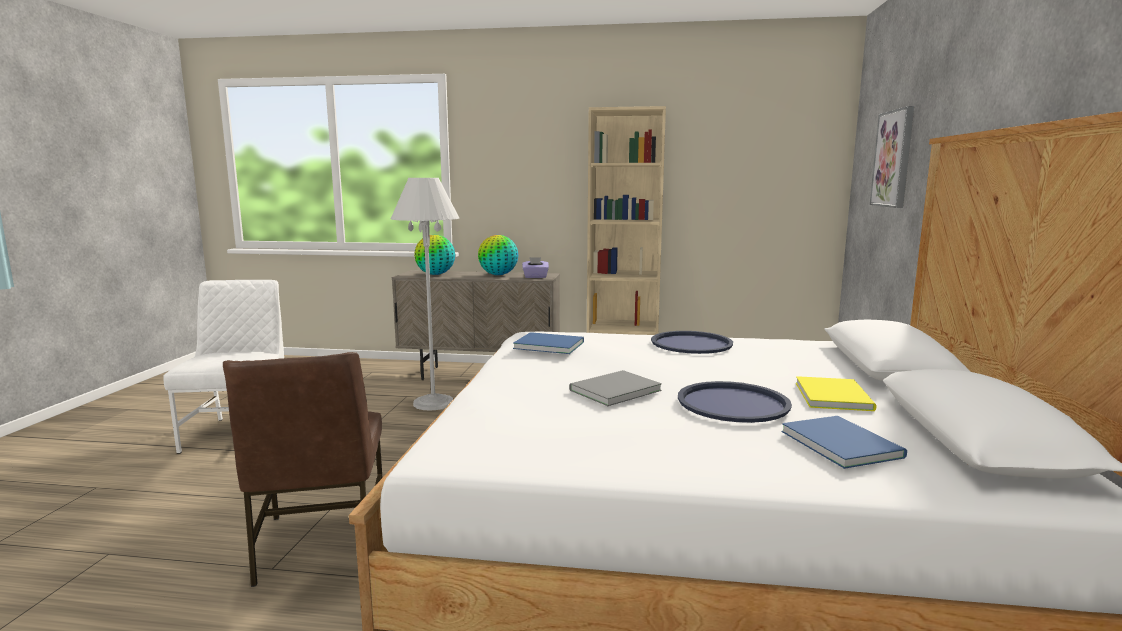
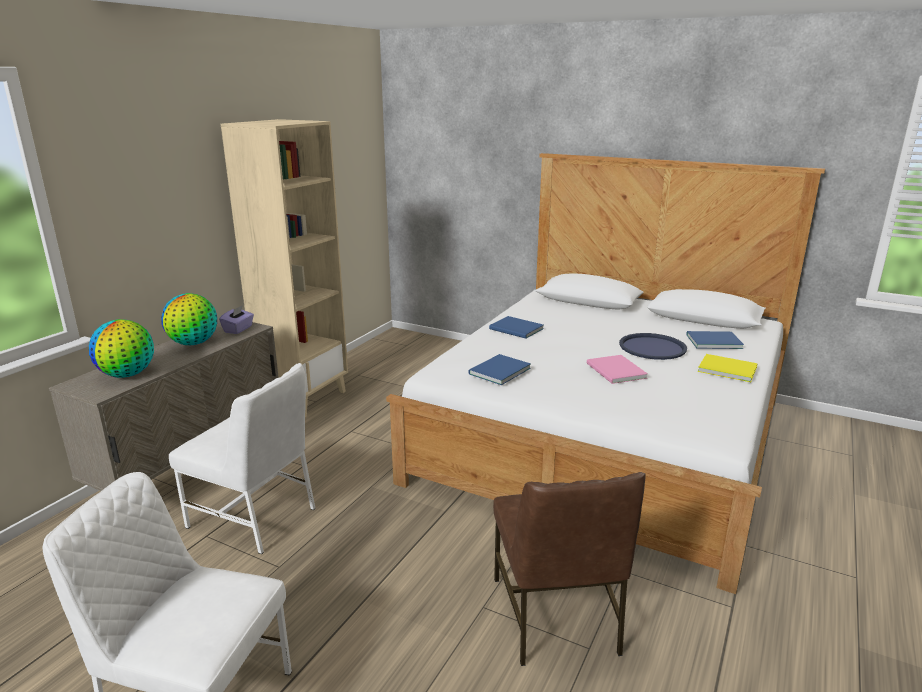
camera: 70 degrees left, 10 degrees up
(320, 544) = (556, 616): brown chair -> brown chair turned 75 degrees clockwise
(433, 403) = (254, 517): white floor lamp -> white chair
(612, 390) = (615, 372): grey book -> pink book
(691, 344) = (517, 329): blue tray -> blue book
(834, 395) = (640, 324): yellow book -> yellow book (725, 368)
(893, 159) = (469, 159): picture -> none

